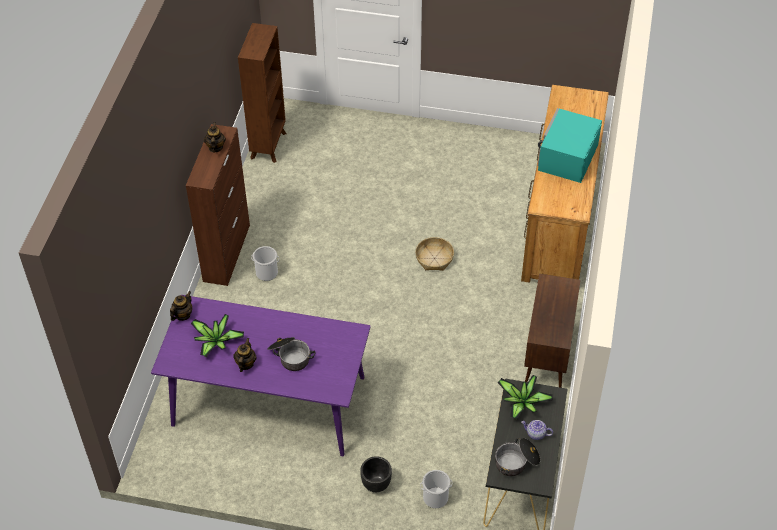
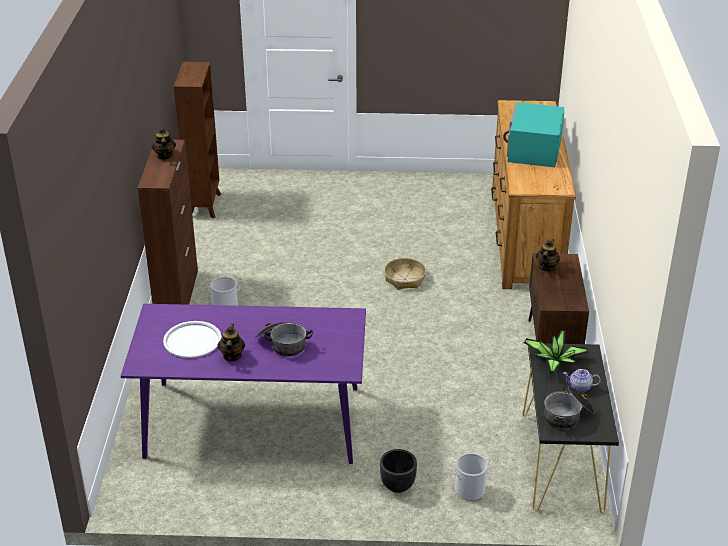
camera: 10 degrees left, 15 degrees down
(182, 315) = (148, 320): teapot -> teapot (546, 267)
(216, 342) = (192, 340): potted plant -> white tray

